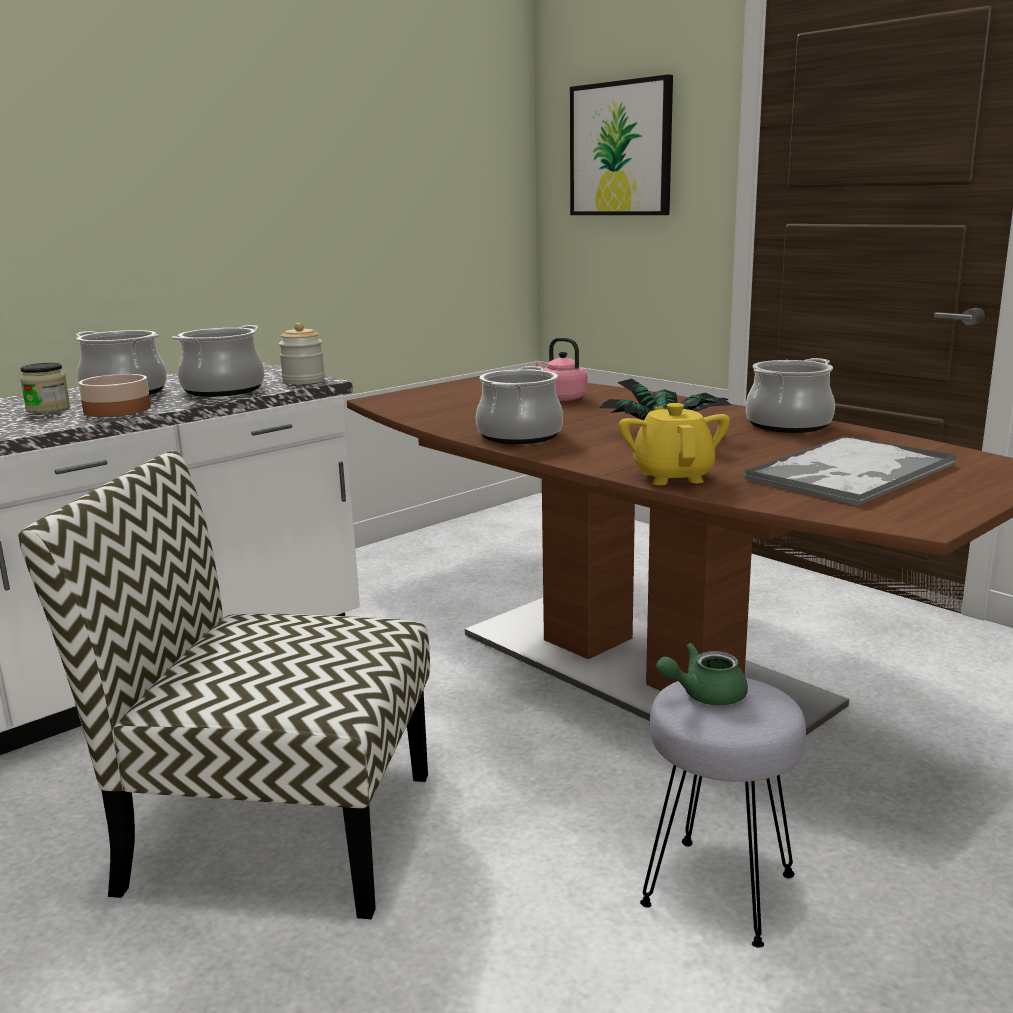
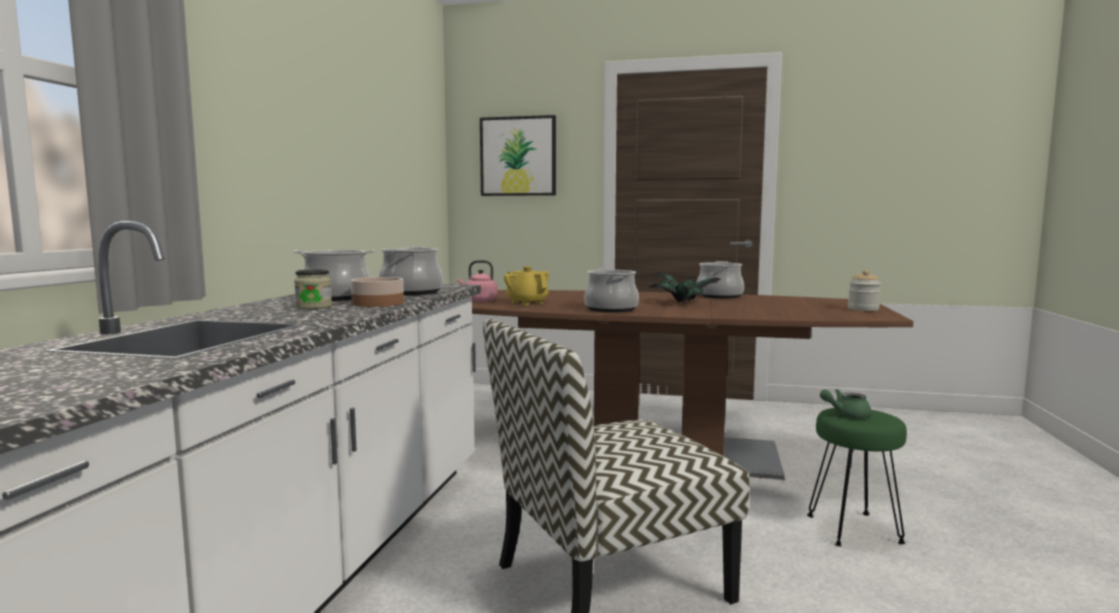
camera: 35 degrees left, 10 degrees down
(303, 381) = (448, 286): jar -> jar (863, 309)
(560, 398) = (571, 296): pink kettle -> pink kettle (479, 301)
(673, 476) = (743, 314): yellow teapot -> yellow teapot (527, 302)
(704, 695) = (846, 415): green teapot -> green teapot turned 45 degrees clockwise
(717, 891) = (853, 530): grey stool -> green stool
(849, 473) = (804, 307): tray -> none

